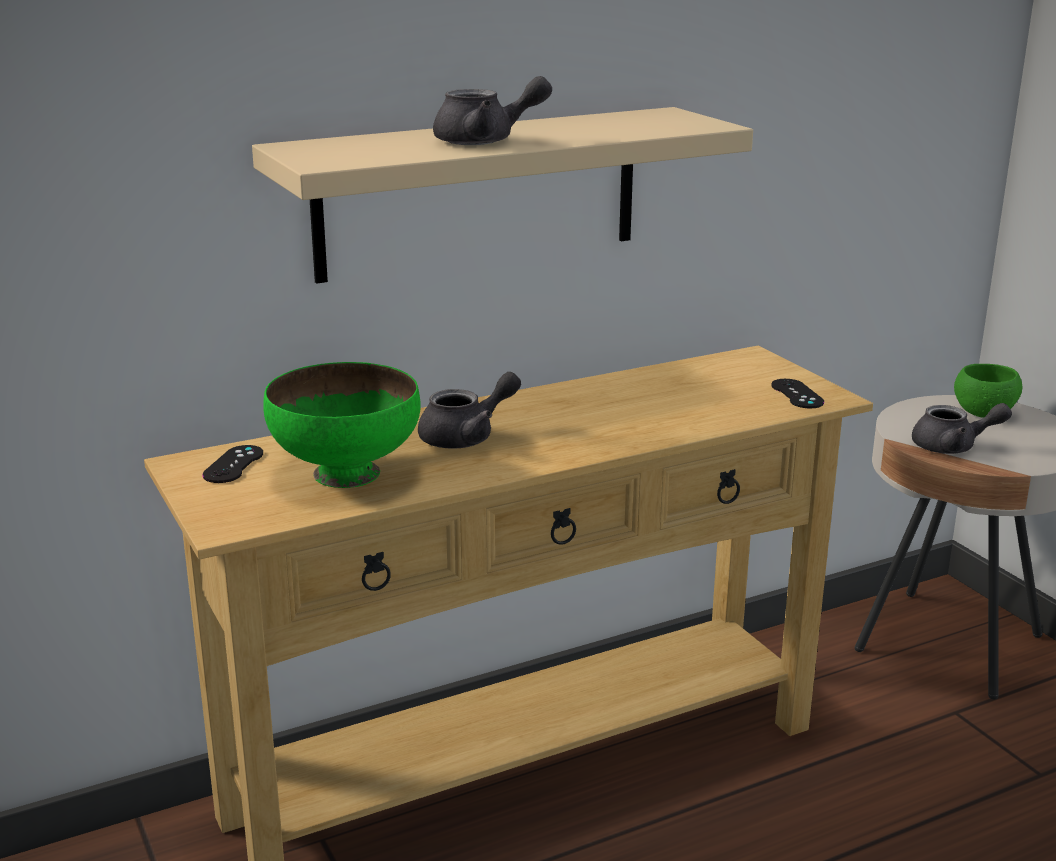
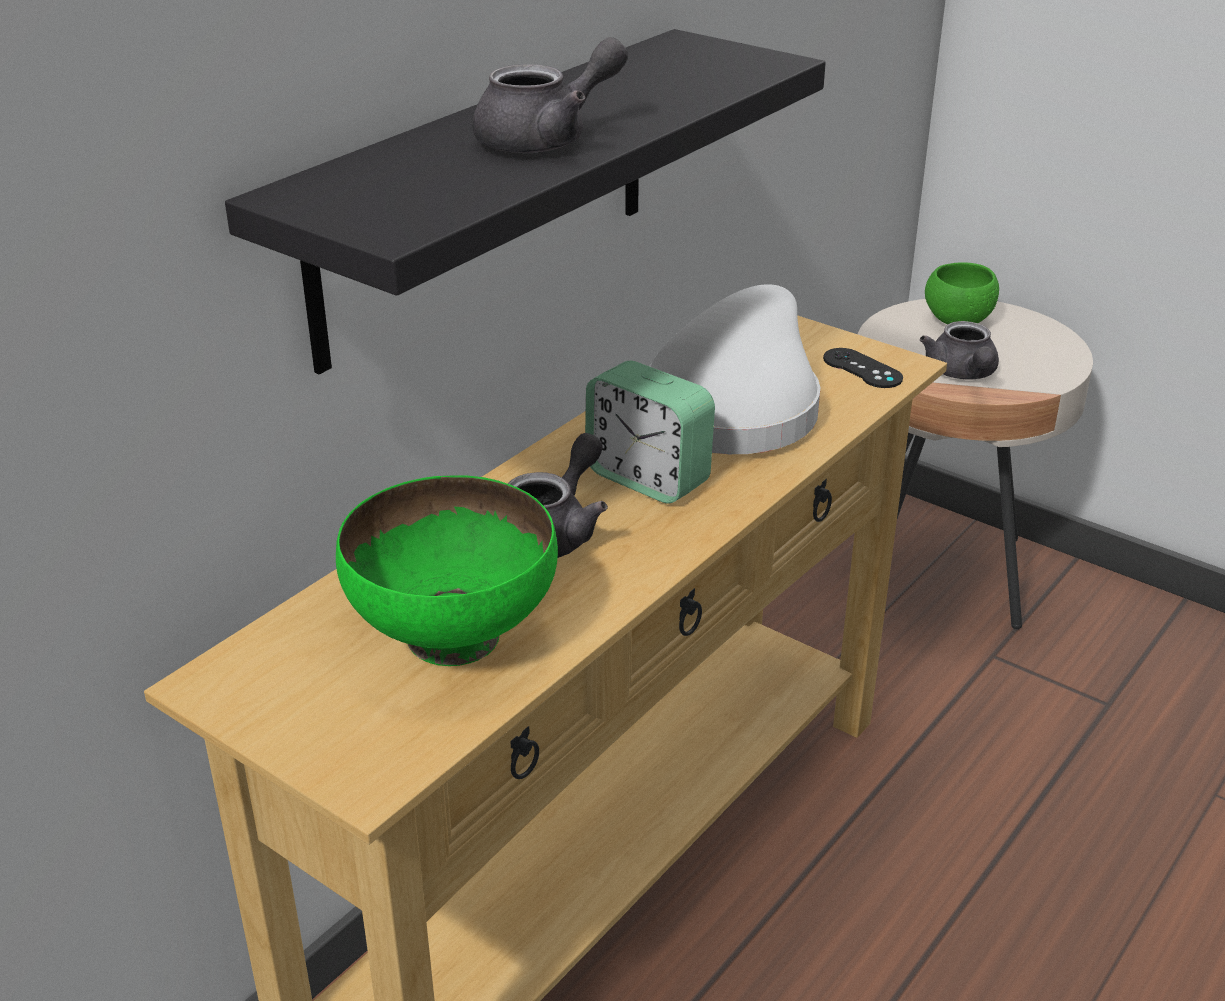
camera: 25 degrees left, 10 degrees up
(233, 464) = (286, 665): black game controller -> none
(479, 193) = (486, 195): beige shelf -> black shelf
(564, 423) = (648, 478): none -> alarm clock
(672, 397) = (735, 406): none -> white hat
(953, 447) = (962, 374): grey teapot -> grey teapot turned 105 degrees clockwise

